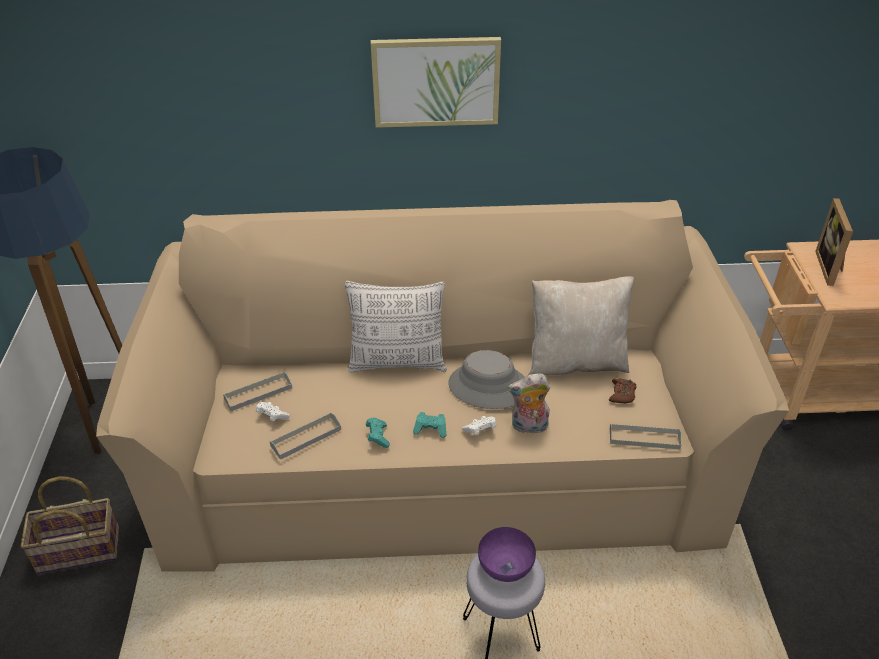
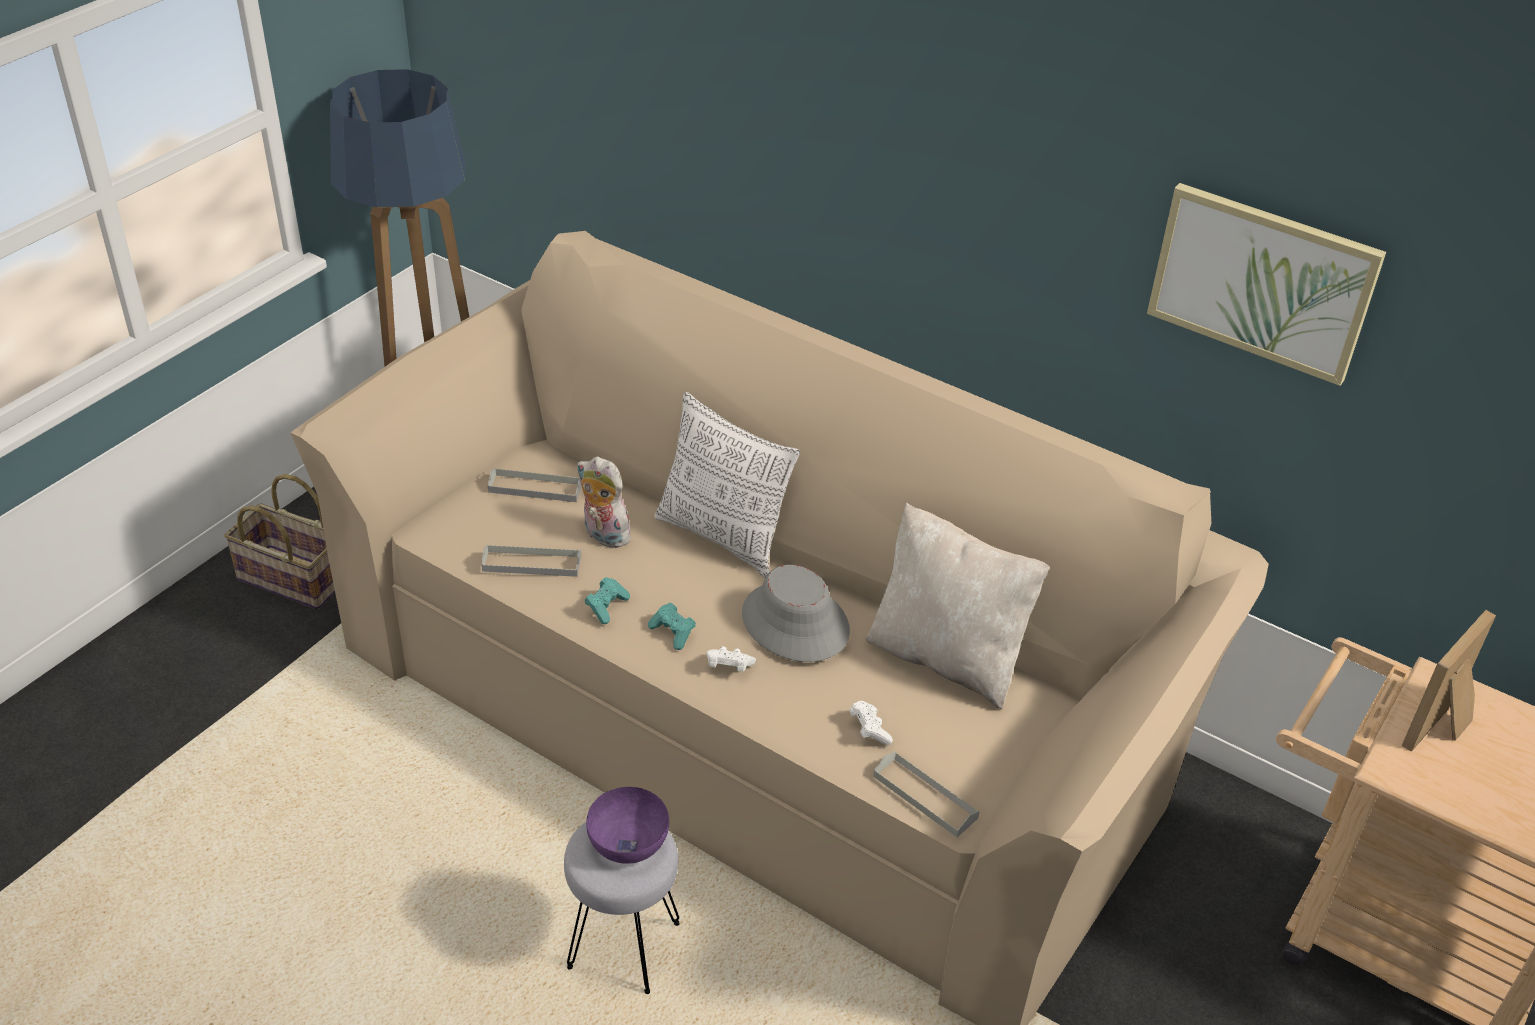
camera: 35 degrees right, 0 degrees up
(272, 416) = (522, 521): white game controller -> white game controller (869, 729)
(436, 81) = (914, 170): picture -> picture (1262, 281)
(528, 427) = (792, 697): plush toy -> plush toy (603, 535)
(622, 394) = (959, 729): brown game controller -> none

